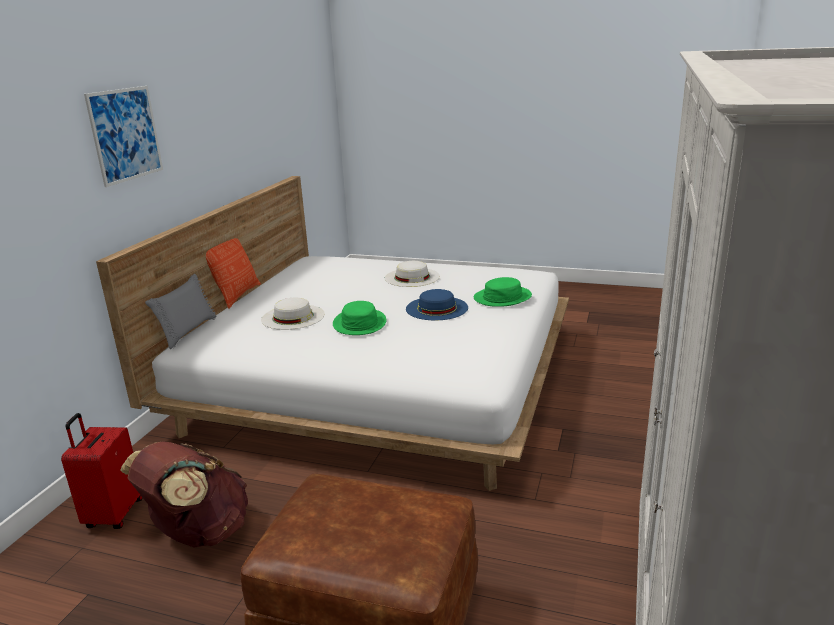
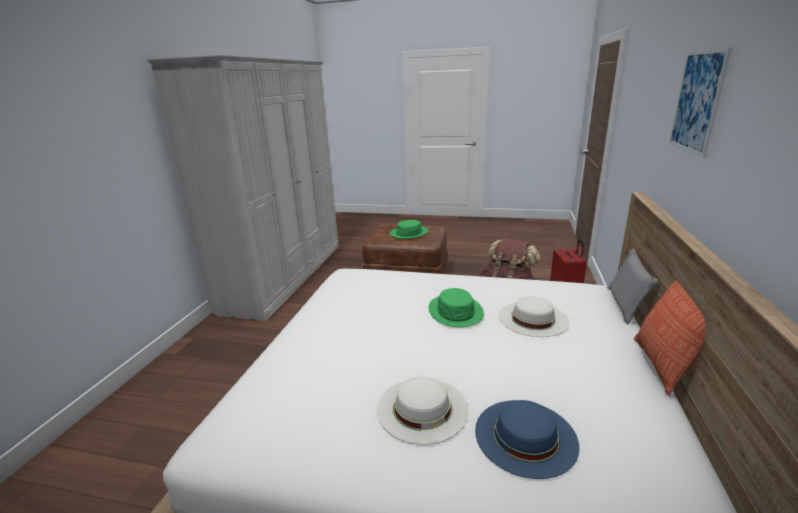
camera: 175 degrees right, 0 degrees up
(436, 308) = (379, 335): blue hat -> blue hat (525, 436)
(502, 297) = (298, 358): green hat -> green hat (409, 233)

